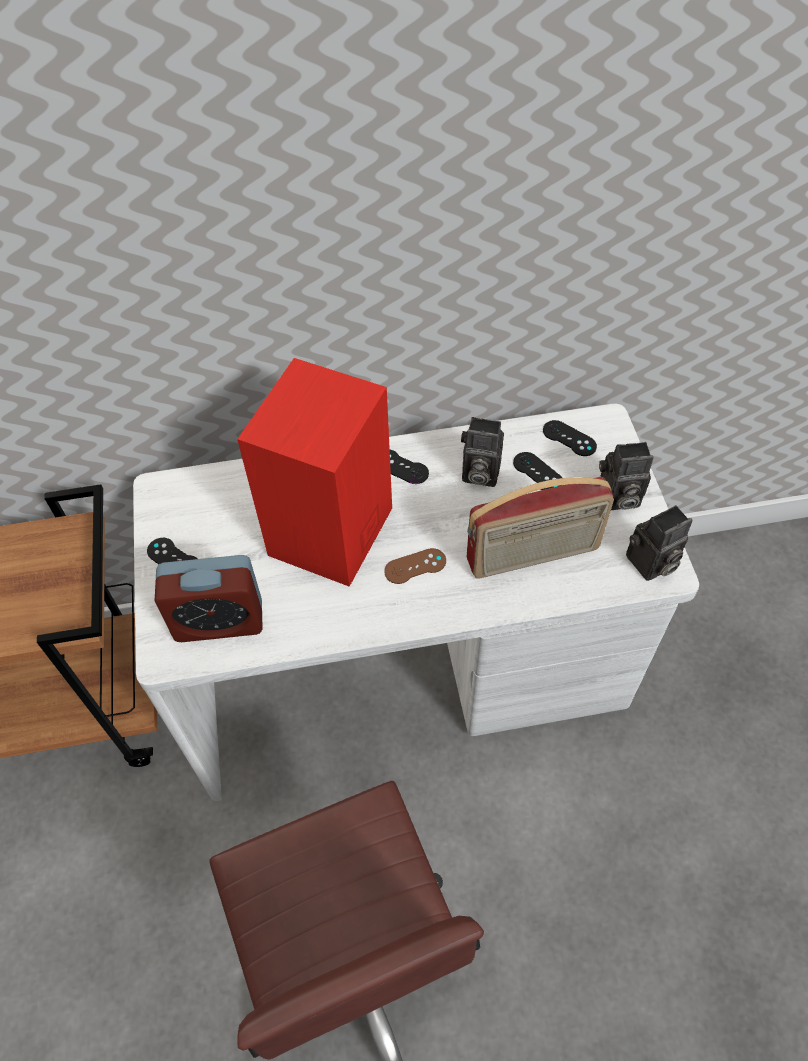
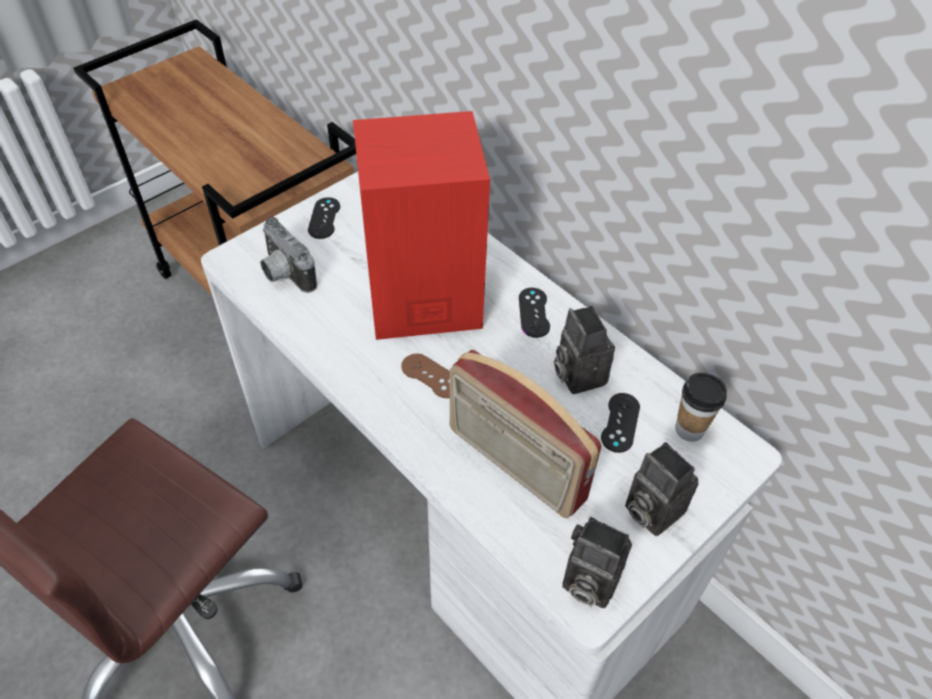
camera: 55 degrees right, 5 degrees down
(219, 621) = (284, 274): alarm clock -> camera
(569, 438) = (689, 429): black game controller -> cup

